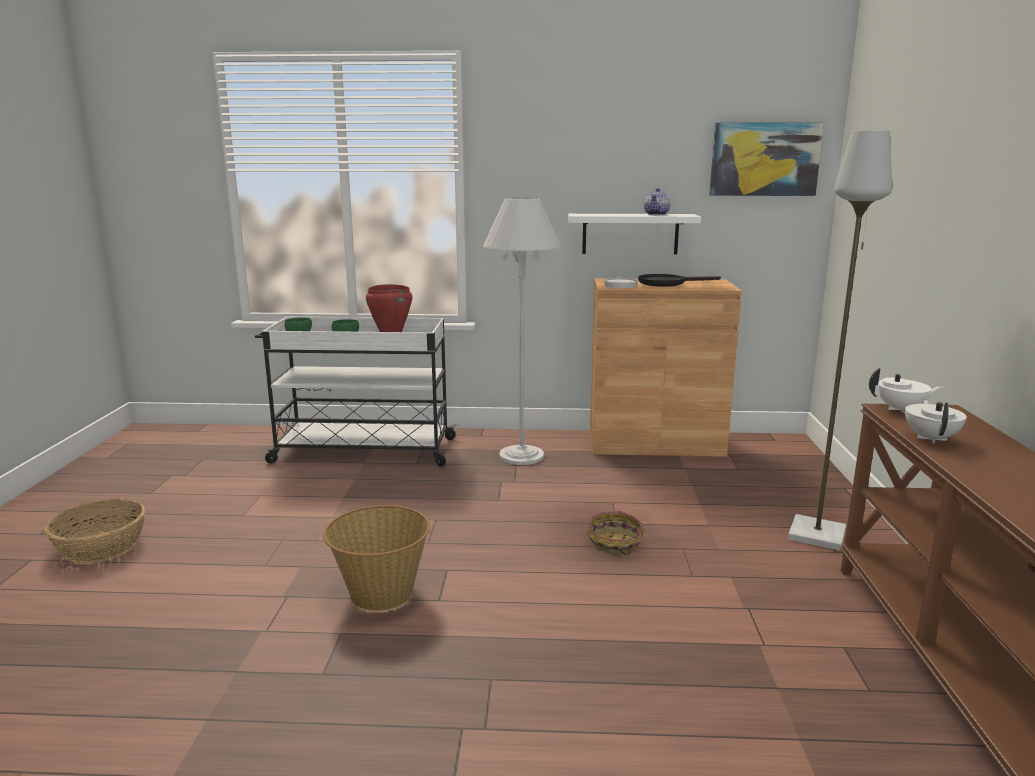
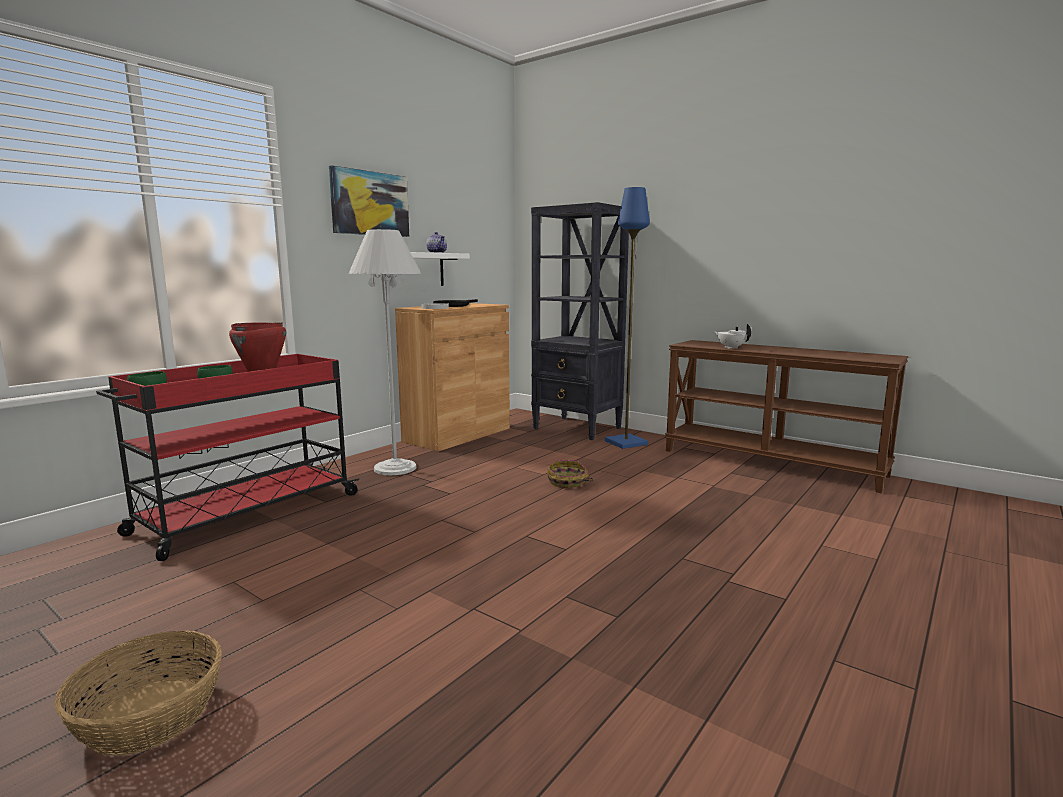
camera: 55 degrees left, 5 degrees down
(362, 450) = (245, 514): white cart -> red cart
(381, 593) = (527, 567): basket -> none
(764, 159) = (482, 216): picture -> picture (370, 203)
(807, 489) = (577, 428): none -> black bookcase
(818, 534) = (626, 442): grey floor lamp -> blue floor lamp
(901, 409) = (687, 343): white teapot -> none

